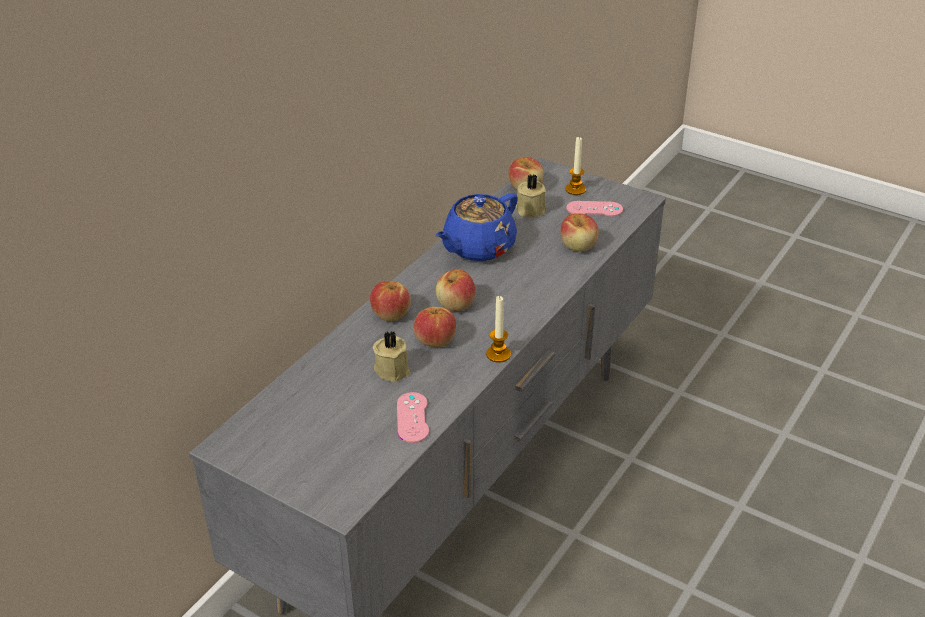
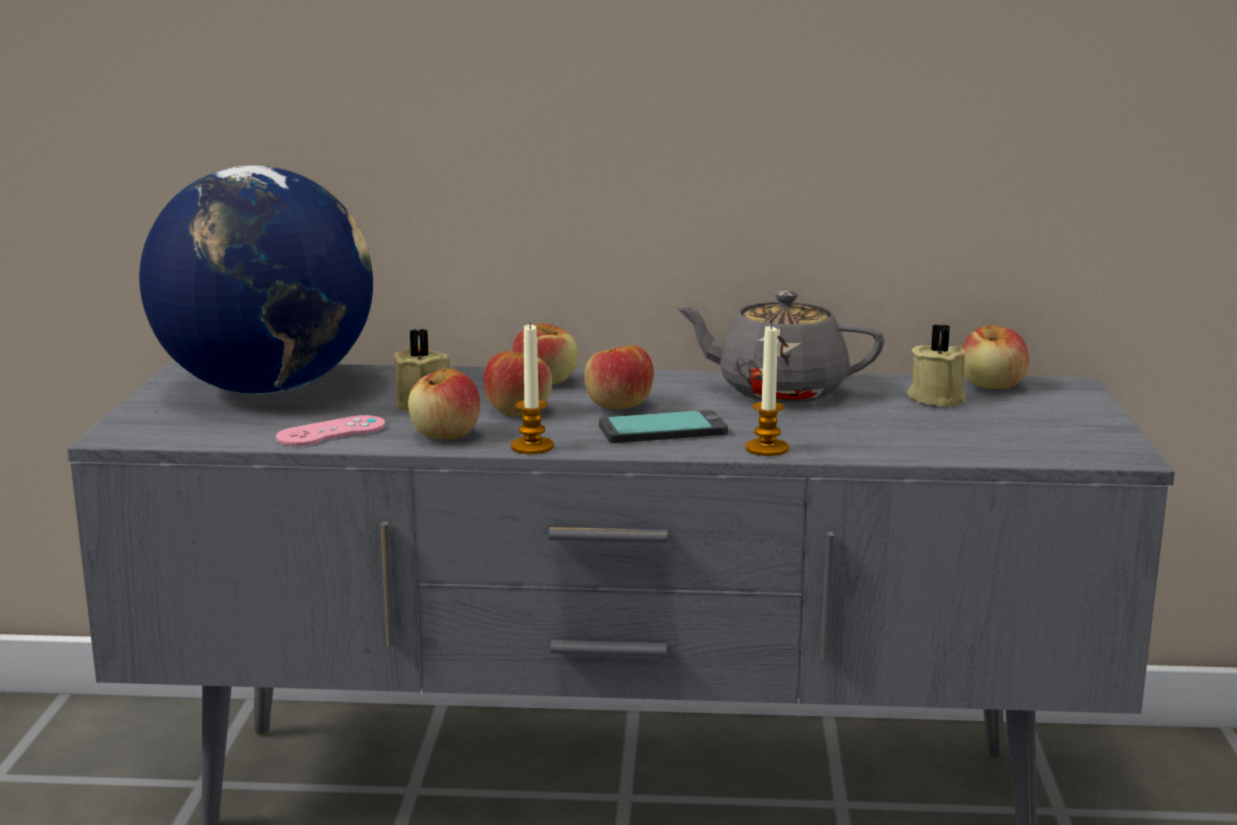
camera: 60 degrees right, 20 degrees down
(302, 423) = (267, 388): none -> globe
(478, 247) = (779, 391): blue teapot -> grey teapot
(507, 305) = (662, 430): none -> phone
(575, 189) = (1054, 412): candle -> candle (767, 448)
(578, 246) = (896, 441): apple -> apple (445, 435)
(594, 209) = (1024, 432): pink game controller -> none

